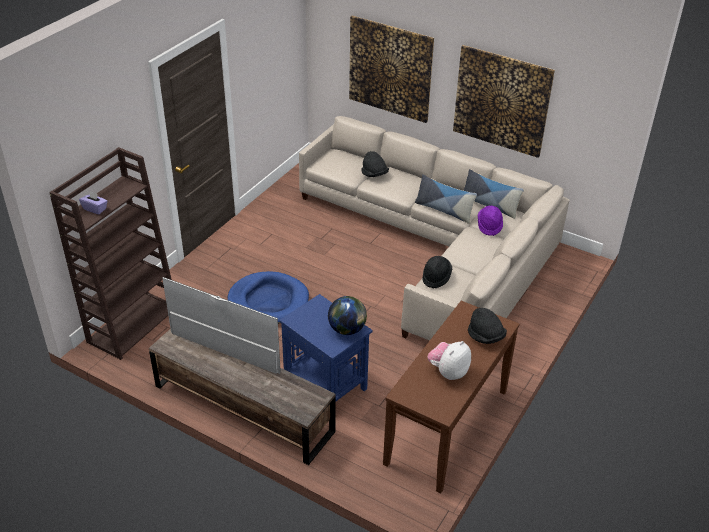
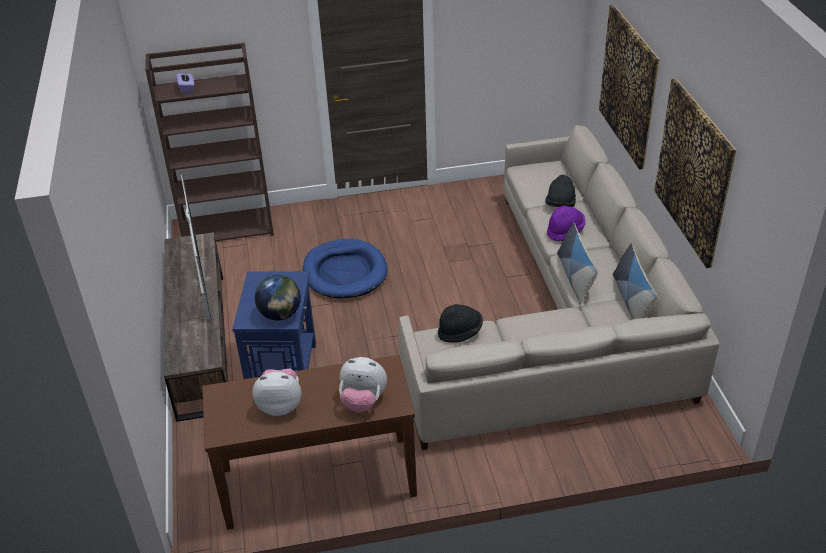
camera: 50 degrees right, 0 degrees up
(485, 337) = (363, 401): black hat -> plush toy
(489, 226) = (597, 320): purple hat -> purple hat (565, 231)

